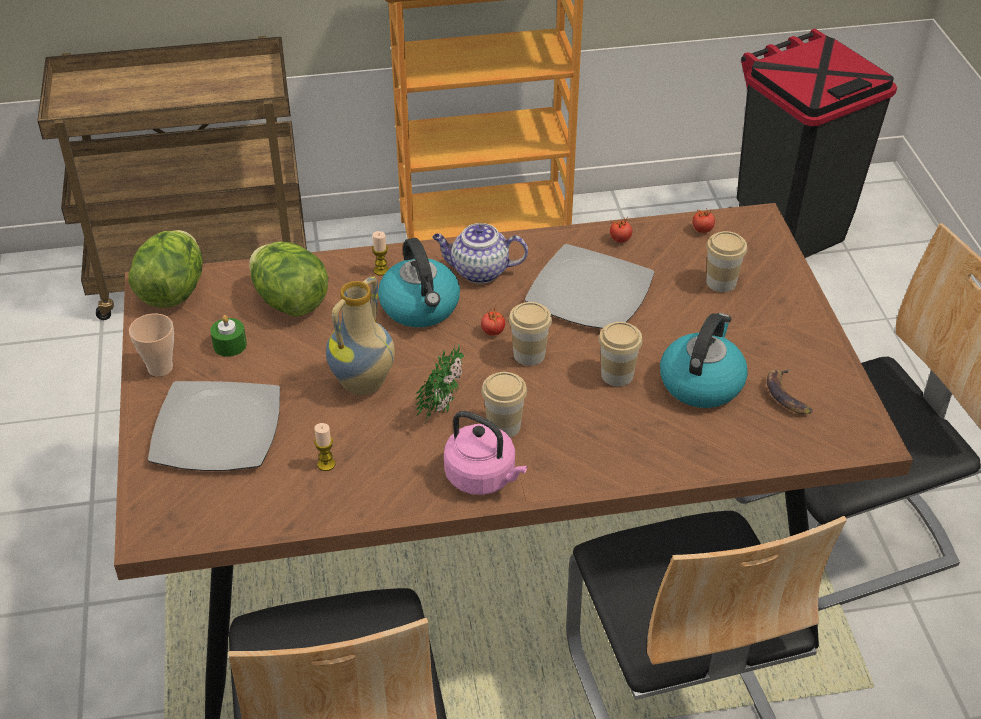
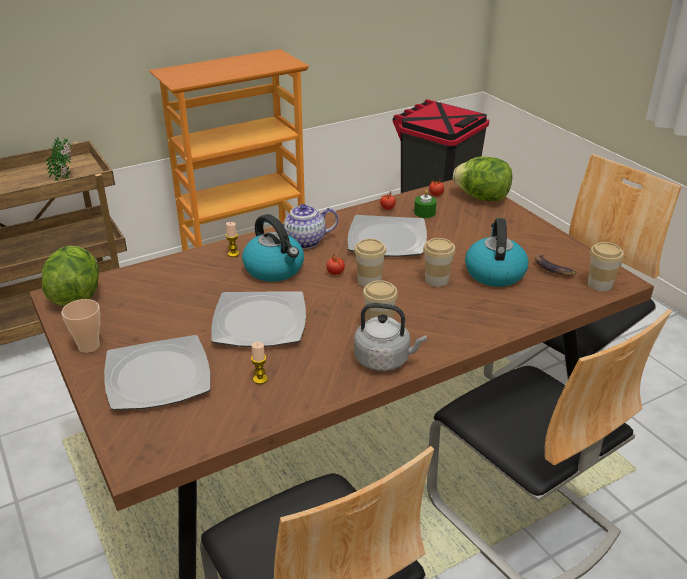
camera: 20 degrees left, 10 degrees down
(230, 345) = (140, 320): green candle -> green candle (424, 213)
(290, 302) = (174, 284): lettuce -> lettuce (482, 198)
(364, 384) = (260, 323): vase -> plate
(445, 404) = (328, 321): potted plant -> potted plant (66, 178)
(483, 477) = (385, 360): pink kettle -> grey kettle
(721, 282) = (467, 218): cup -> cup (599, 284)

